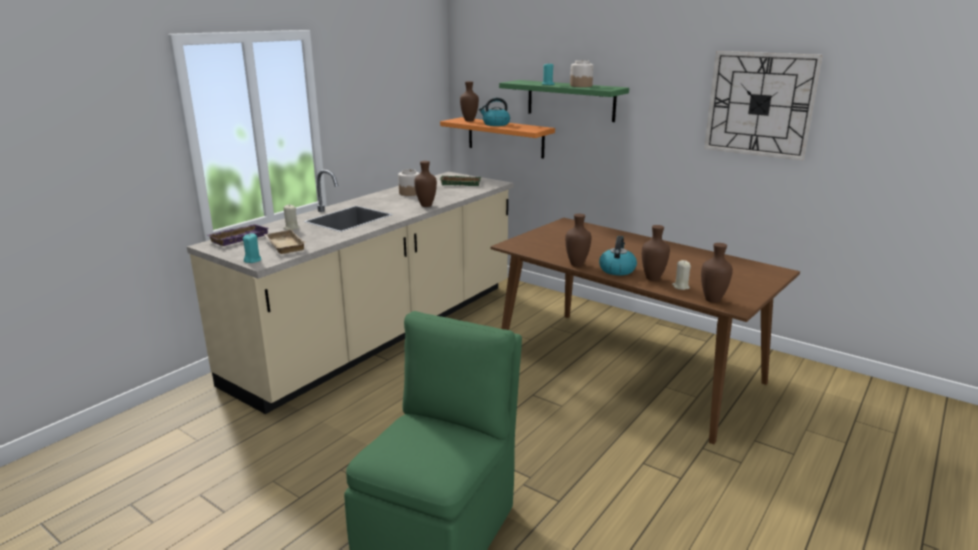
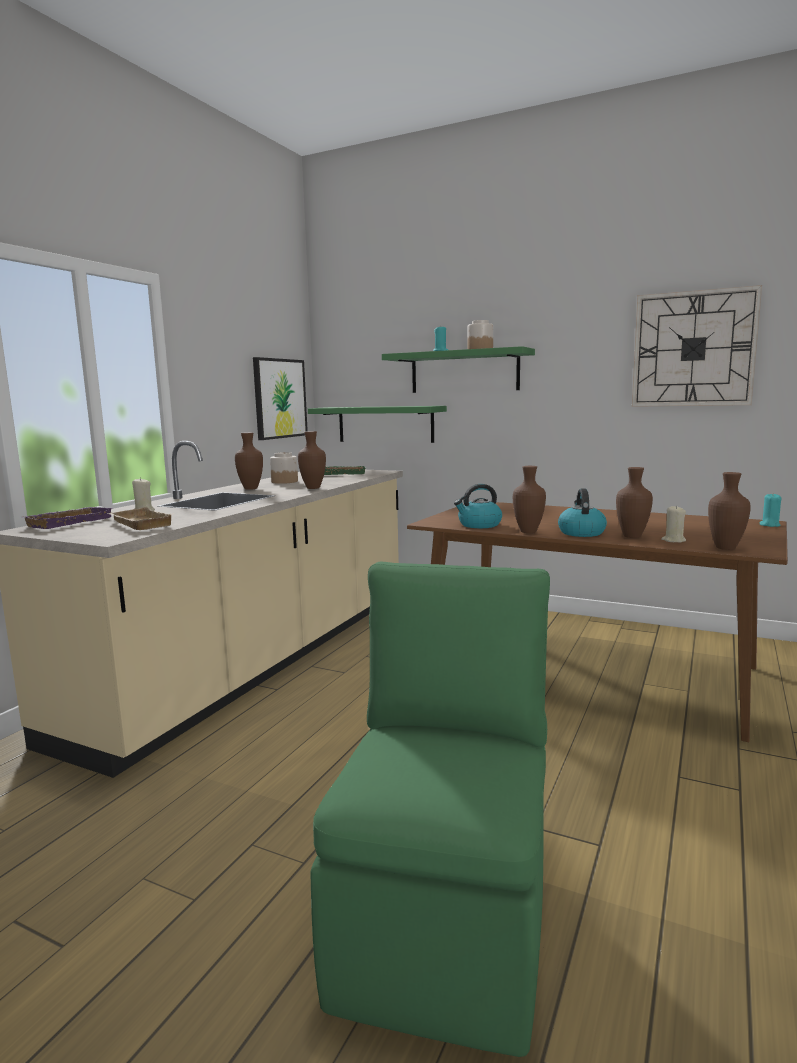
camera: 10 degrees left, 10 degrees down
(253, 260) = (97, 538): turquoise candle -> turquoise candle (769, 525)
(416, 113) = (279, 398): none -> picture
(469, 120) = (341, 407): brown vase -> brown vase (250, 488)
(495, 124) = (375, 406): kettle -> kettle (479, 525)
(505, 137) = (385, 424): orange shelf -> green shelf

